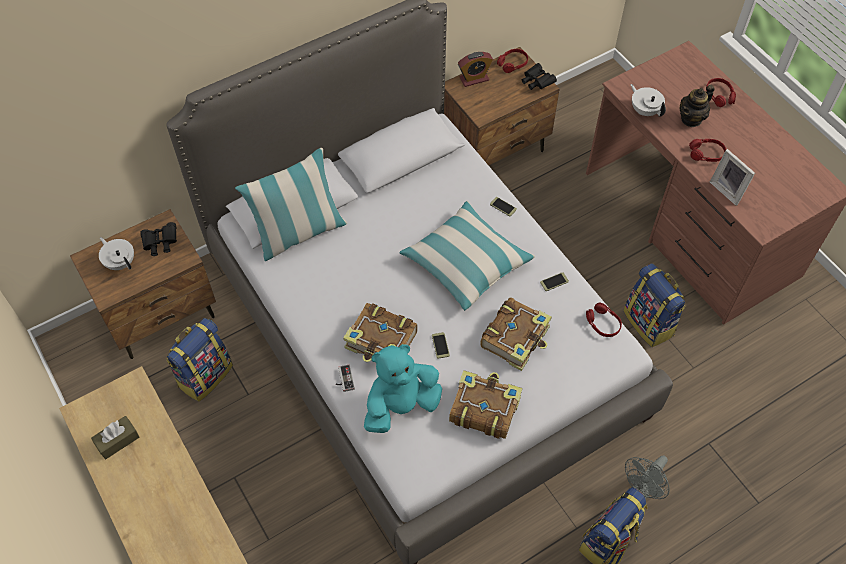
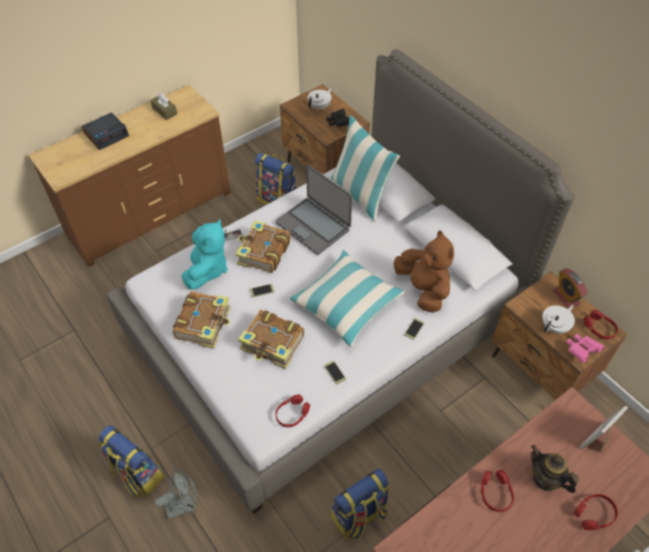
camera: 85 degrees right, 5 degrees down
(151, 524) = (106, 134): none -> alarm clock
(344, 286) = (313, 226): none -> laptop
(401, 405) = (207, 269): turquoise plush toy -> turquoise plush toy turned 45 degrees clockwise
(451, 191) = (423, 289): none -> brown plush toy
(536, 82) = (581, 350): black binoculars -> pink binoculars
(643, 488) = (184, 505): grey fan -> grey fan turned 120 degrees clockwise
(645, 110) = (543, 428): white teapot -> white teapot (555, 327)
(728, 190) = (446, 514): picture frame -> picture frame (599, 441)

